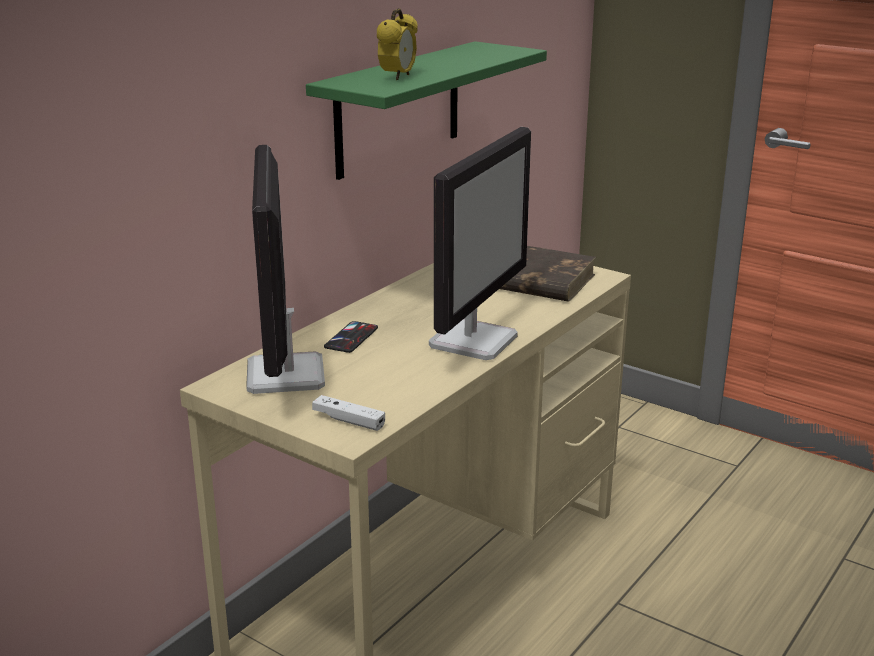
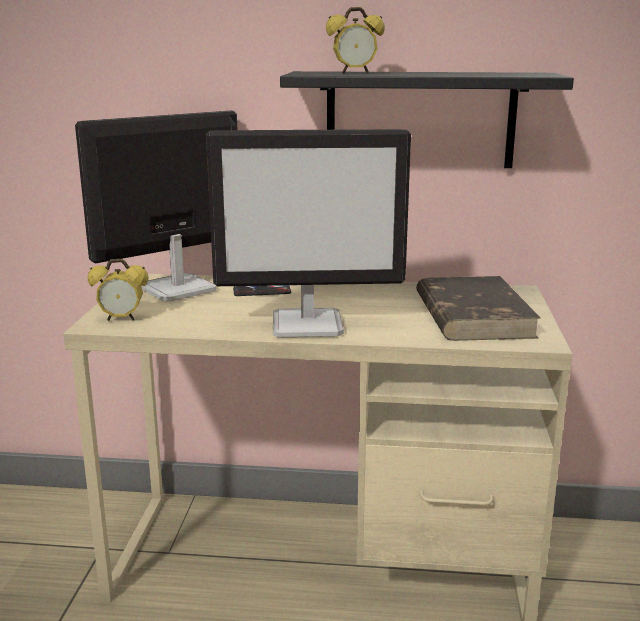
camera: 60 degrees right, 5 degrees down
(348, 420) = (121, 319): white game controller -> alarm clock
(398, 109) = (420, 120): green shelf -> black shelf

